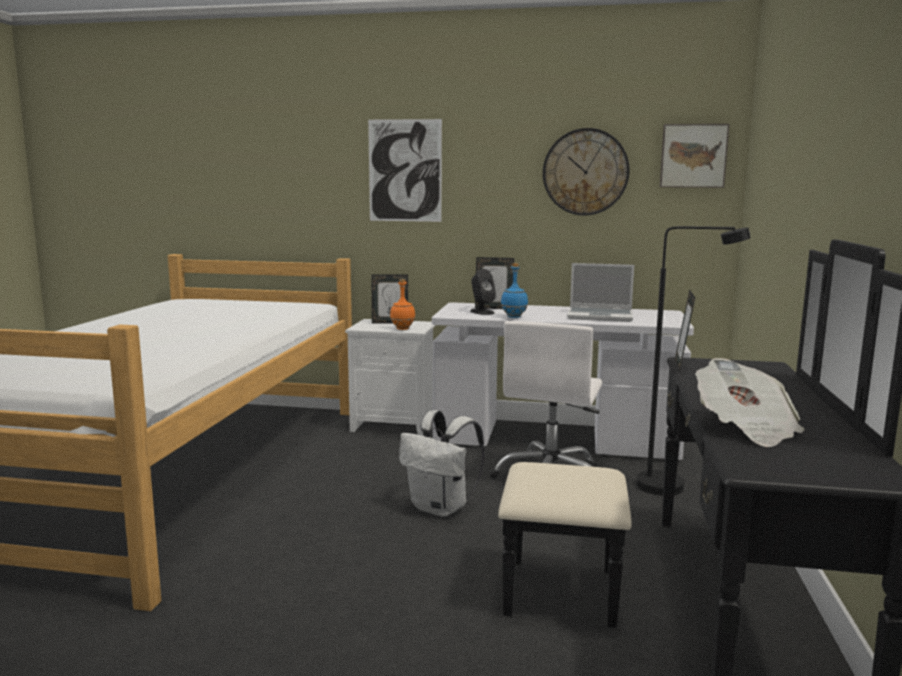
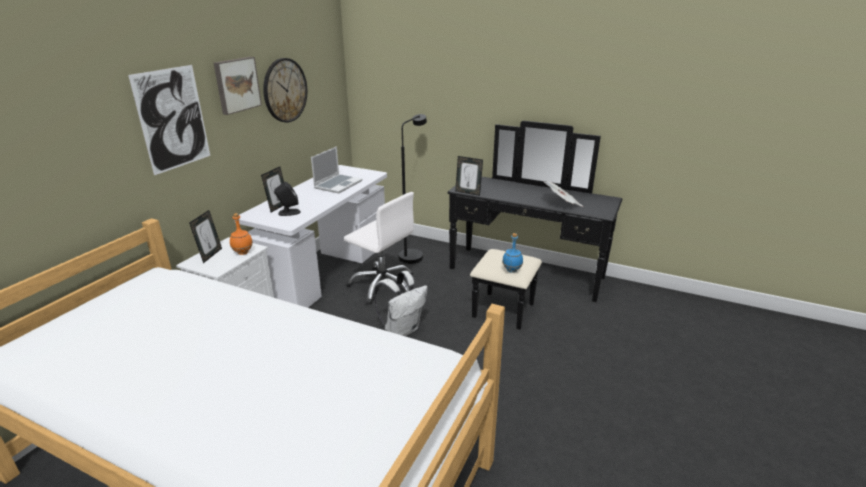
camera: 75 degrees left, 15 degrees up
(514, 317) = (317, 206): blue bottle -> blue bottle (512, 270)
(693, 156) = (327, 68): picture -> picture (236, 85)

